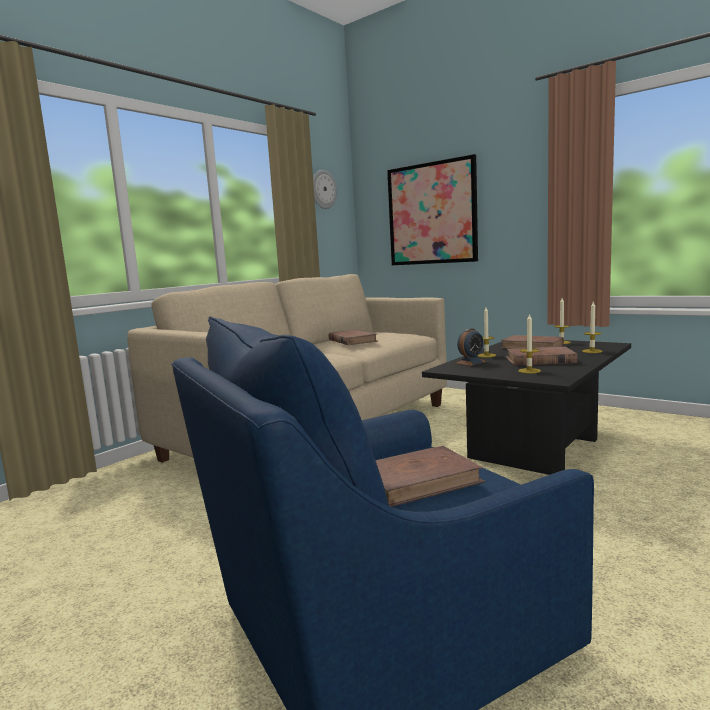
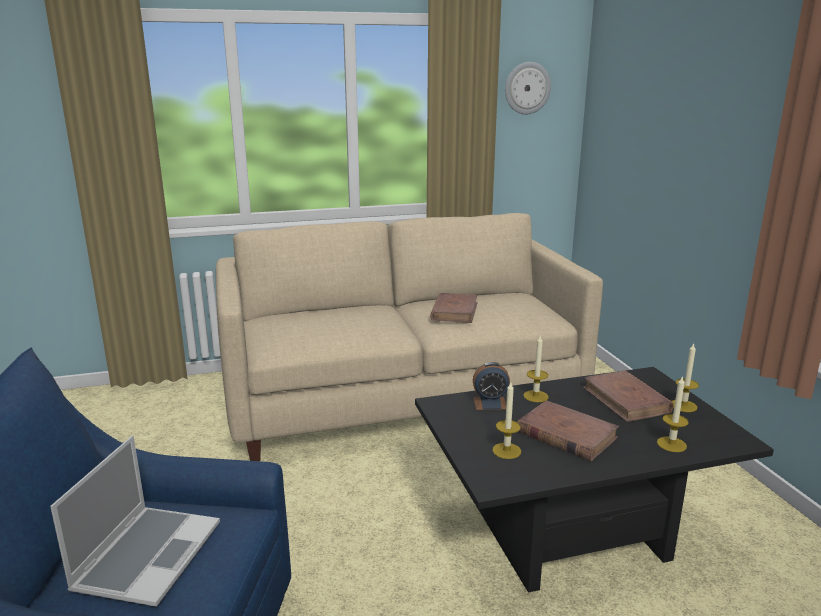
camera: 35 degrees right, 10 degrees up
(418, 481) = (148, 555): brown book -> laptop
(432, 213) = (654, 143): picture -> none

